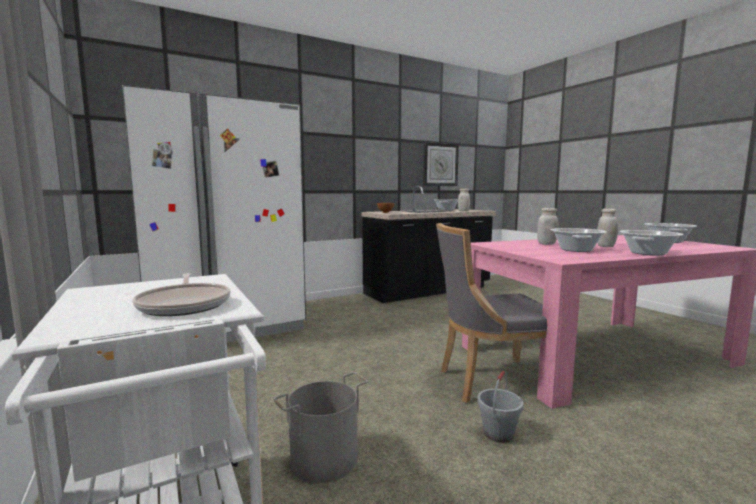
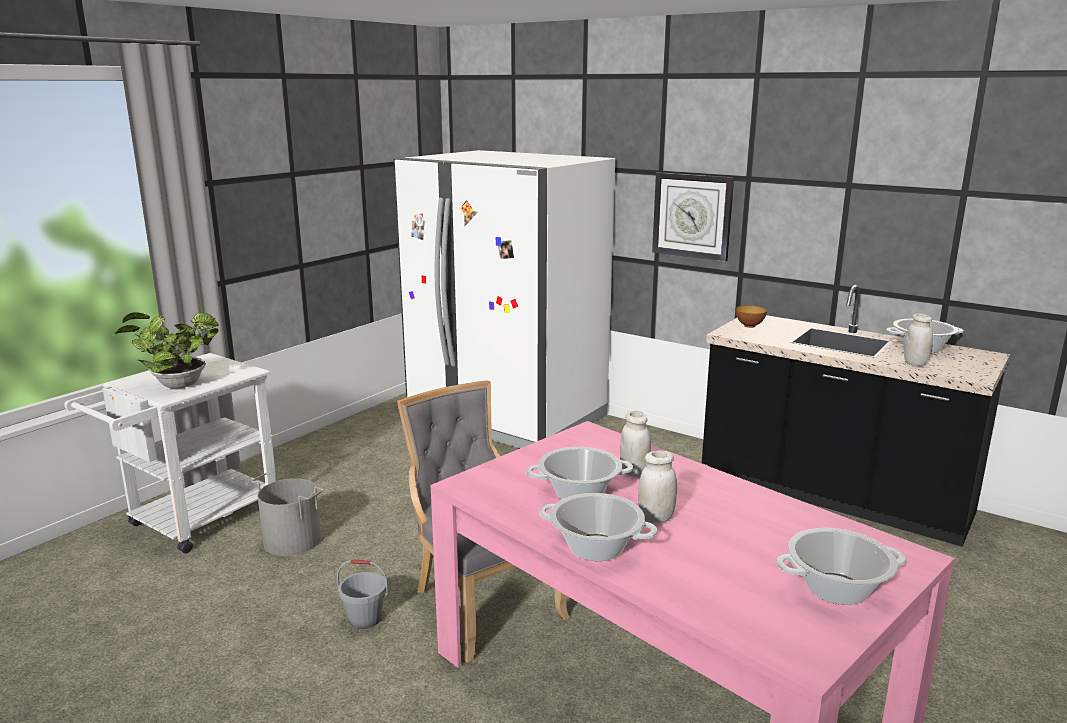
camera: 65 degrees right, 10 degrees up
(185, 304) = (176, 385): frying pan -> potted plant
(440, 165) = (955, 243): wall clock -> wall clock (692, 215)

